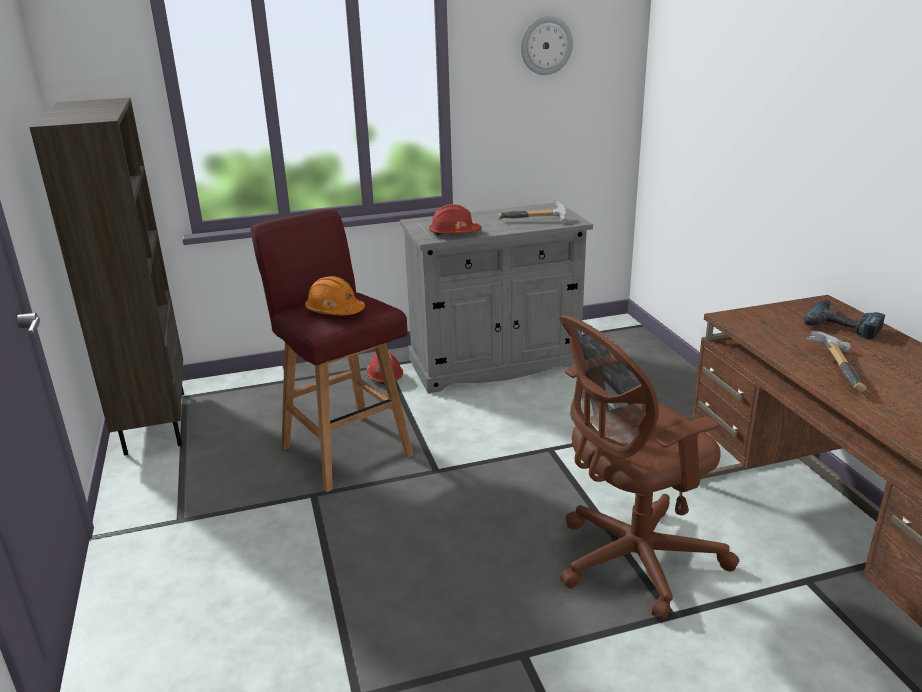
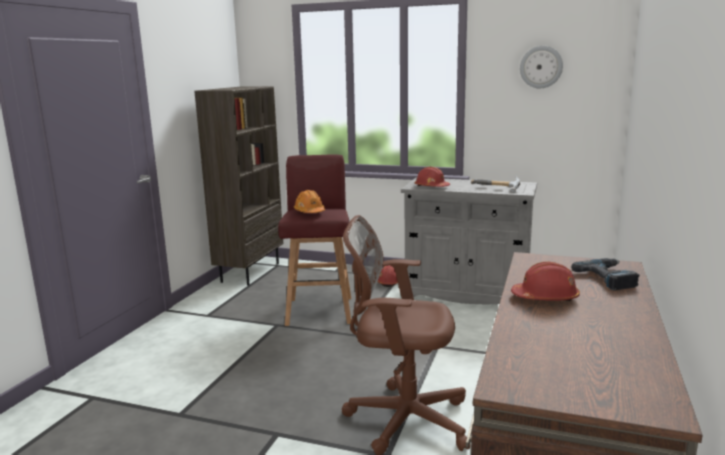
camera: 35 degrees right, 10 degrees down
(842, 369) = (545, 297): hammer -> red hard hat

